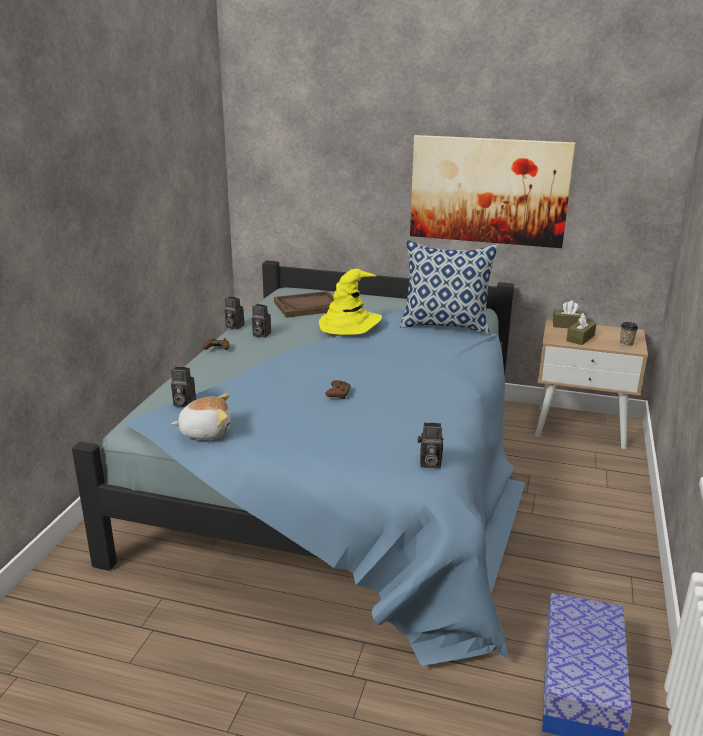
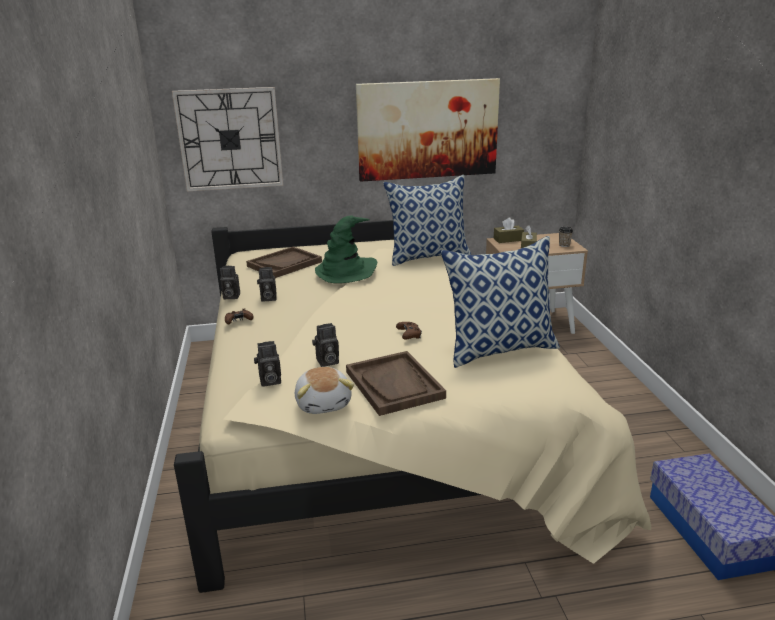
camera: 25 degrees left, 0 degrees up
(206, 432) = (324, 403): plush toy -> plush toy turned 105 degrees clockwise
(276, 433) = (394, 385): none -> brown tray
(290, 178) = (230, 139): none -> wall clock
(344, 478) = (381, 420): blue bed -> beige bed
(349, 324) = (346, 271): yellow hat -> green hat
(406, 427) = (500, 349): none -> pillow
(429, 463) = (554, 374): camera -> camera (326, 362)

